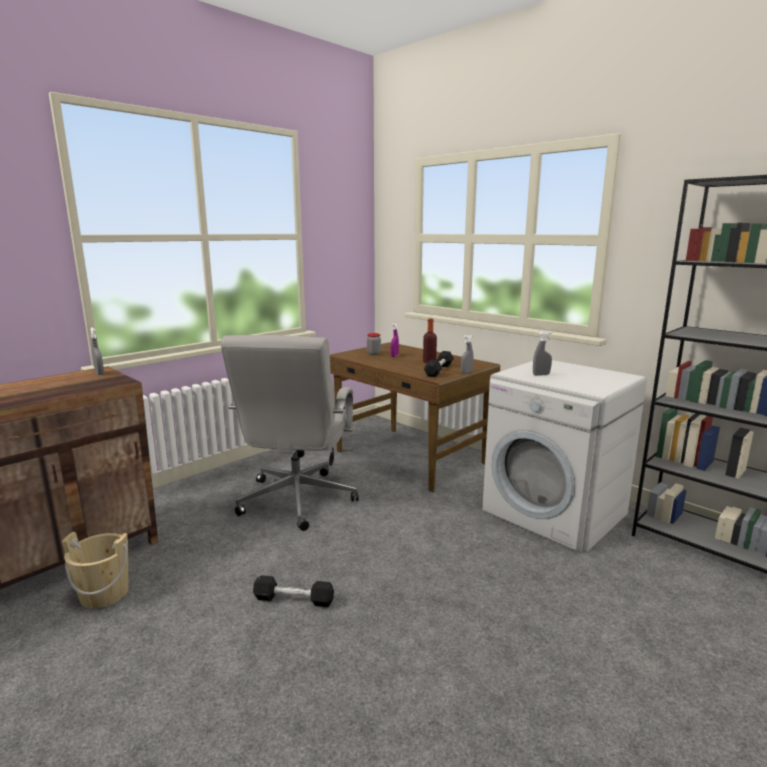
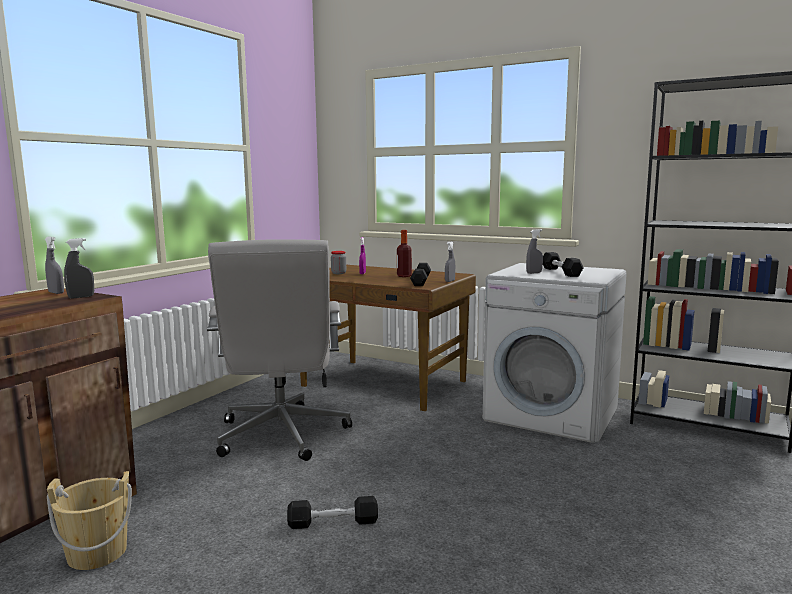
camera: 15 degrees left, 5 degrees down
(111, 381) = (81, 297): none -> grey spray bottle
(570, 375) = (561, 272): none -> black dumbbell

